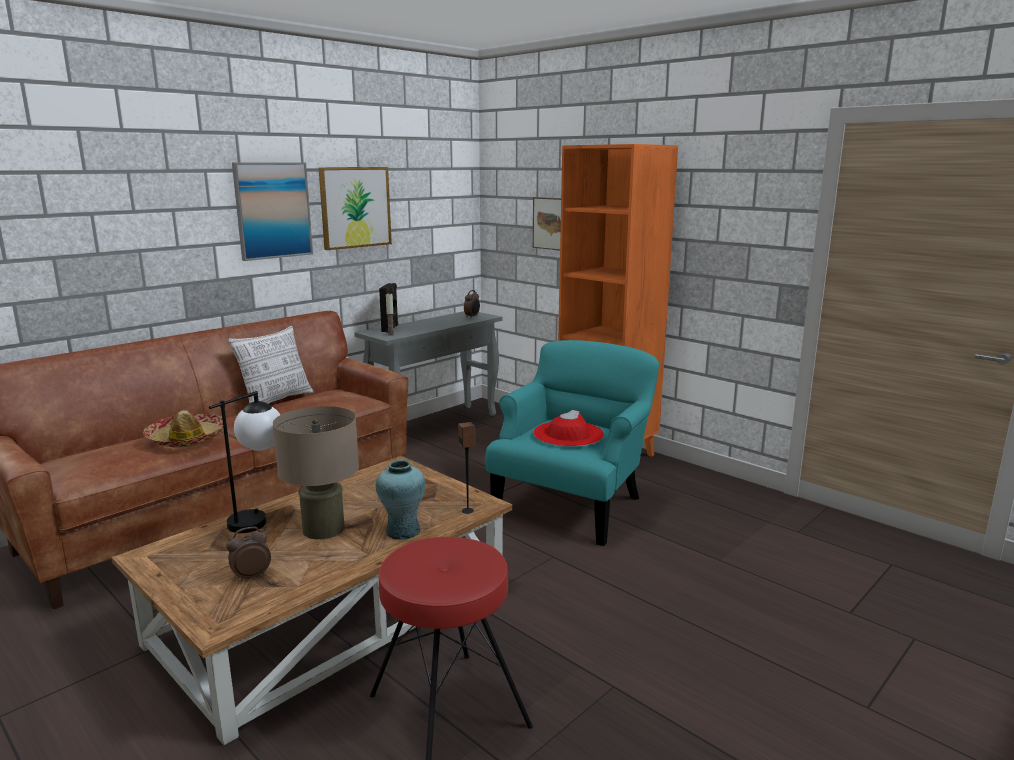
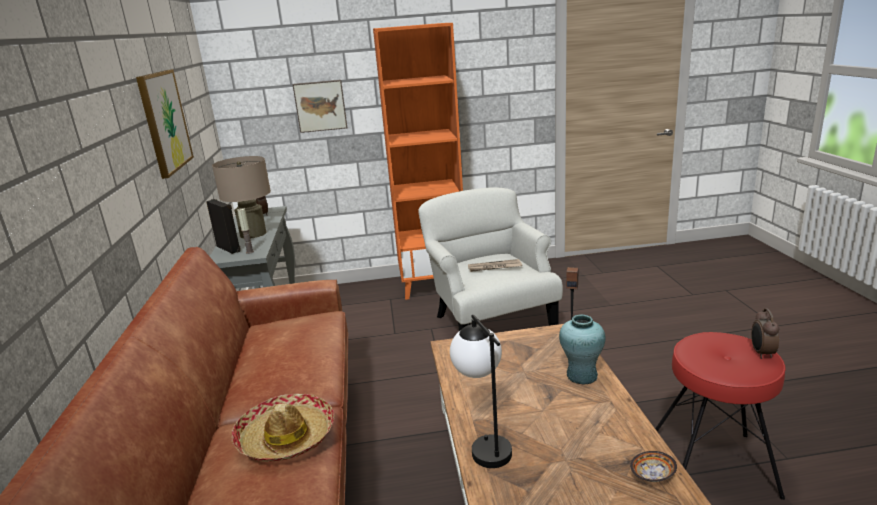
camera: 50 degrees left, 5 degrees up
(251, 576) = (606, 471): alarm clock -> alarm clock (761, 353)
(257, 600) = (654, 476): none -> bowl
(273, 210) = (124, 140): picture -> none
(276, 400) = (238, 363): pillow -> none
(323, 529) = (543, 412): beige table lamp -> beige table lamp (253, 234)
(568, 434) = (494, 267): red hat -> newspaper
(572, 504) = (490, 323): turquoise armchair -> white armchair

